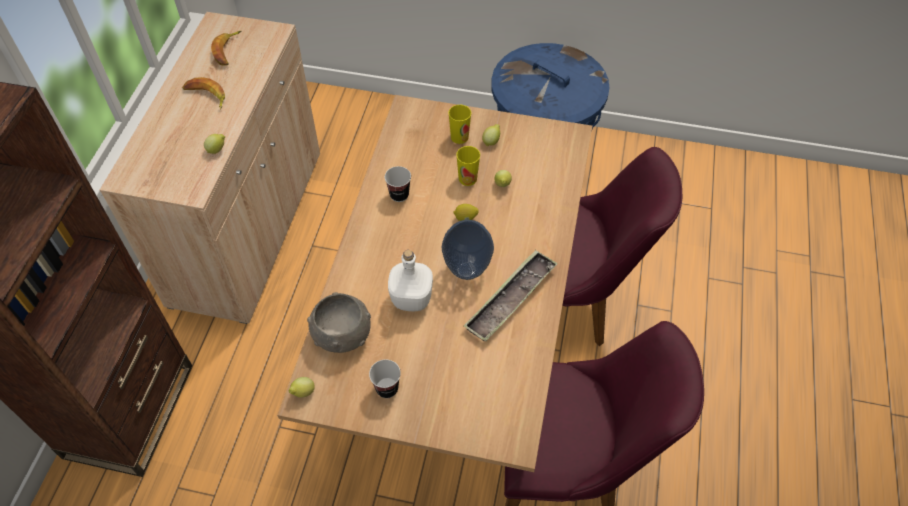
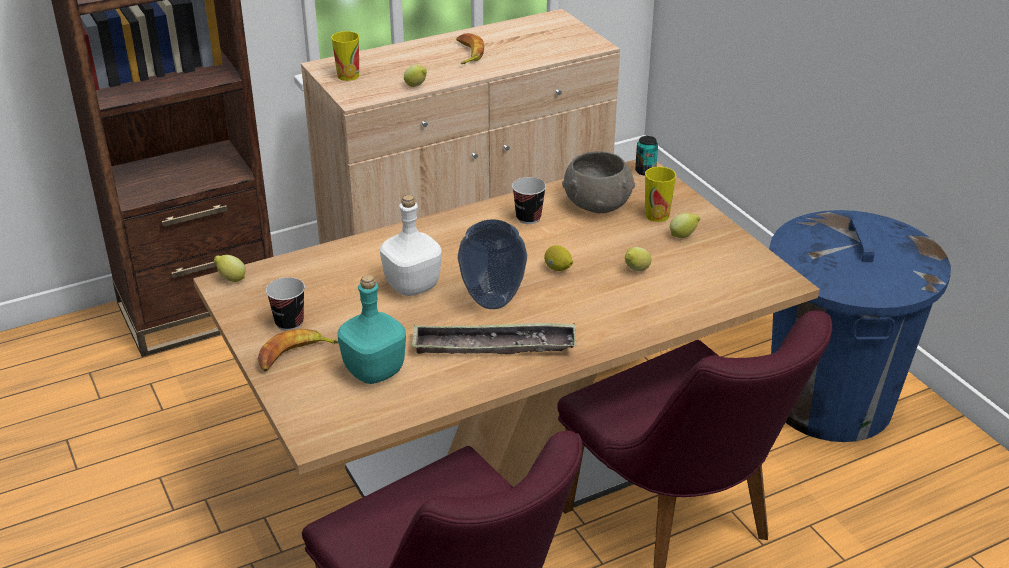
camera: 50 degrees right, 20 degrees down
(227, 51) = (533, 37): banana -> banana (295, 355)
(342, 334) = (321, 267): grey bowl -> grey bowl (597, 203)
(409, 109) = (645, 171): none -> can
(467, 178) = (611, 245): cup -> cup (348, 76)
(481, 373) = (375, 371): none -> turquoise bottle

